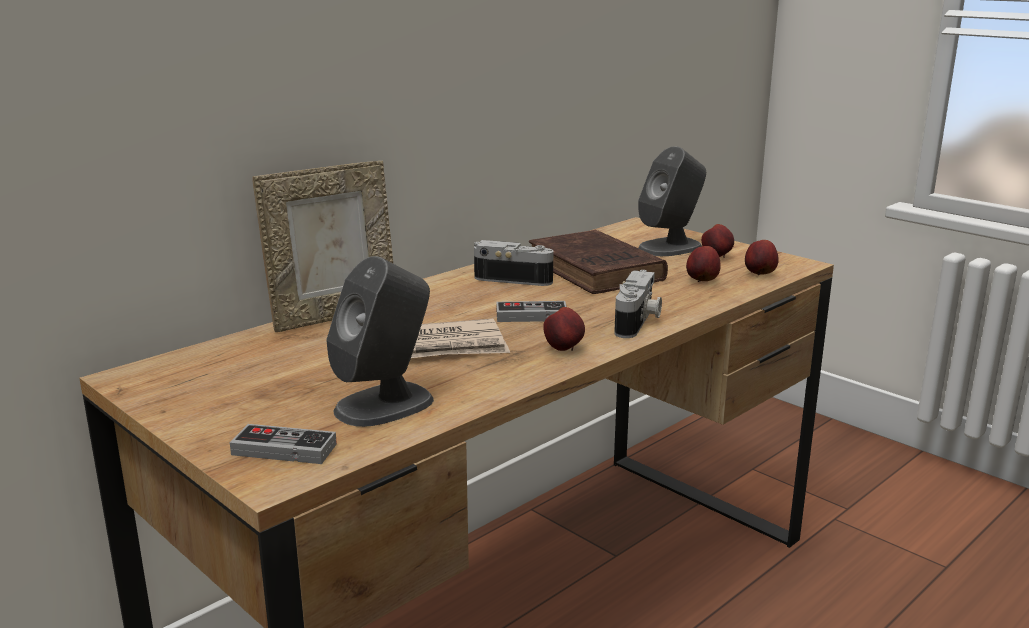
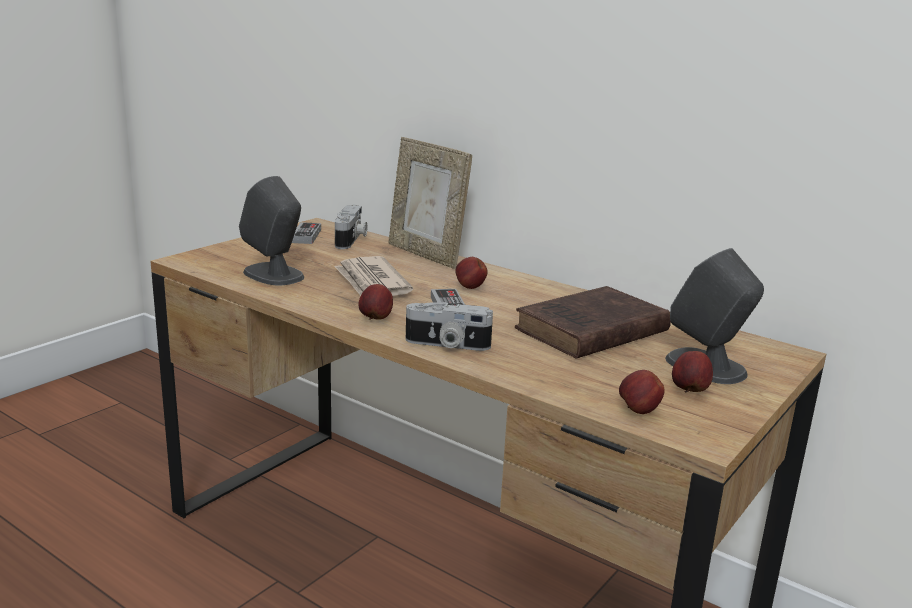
camera: 80 degrees right, 0 degrees up
(284, 449) = (217, 259): game controller -> game controller (306, 236)
(514, 278) = (543, 300): camera -> camera (351, 240)
(702, 281) = (589, 377): apple -> apple (469, 287)

